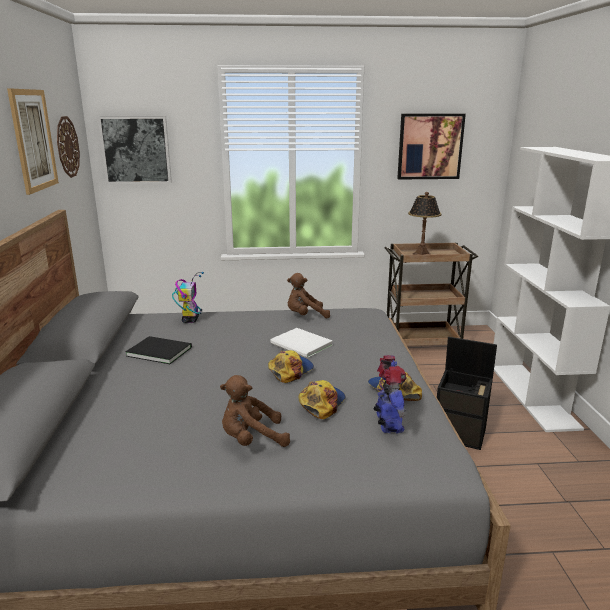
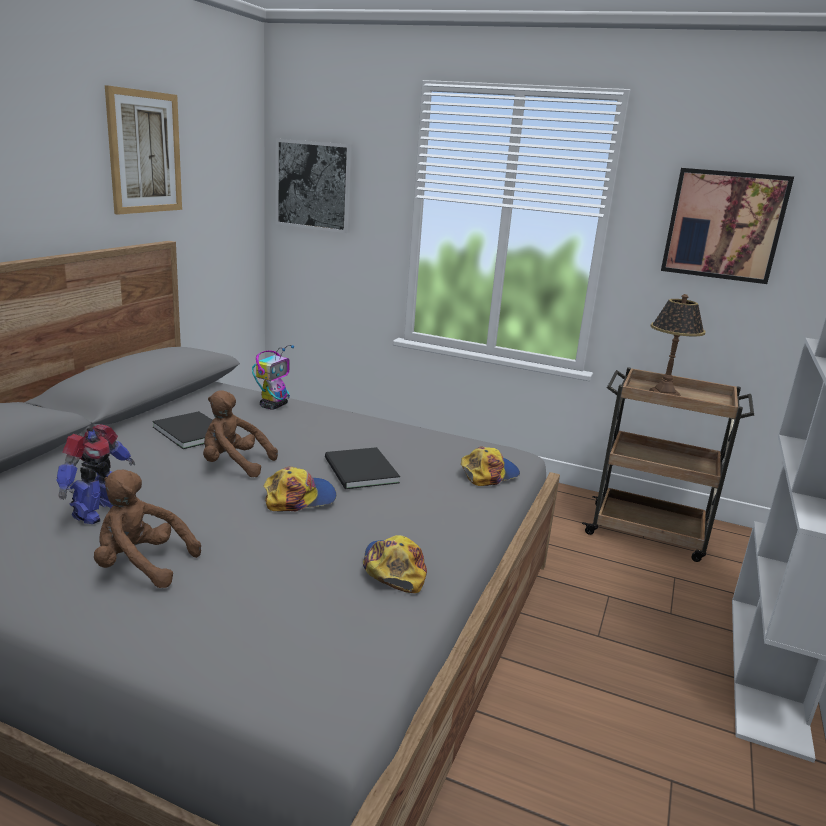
camera: 25 degrees right, 0 degrees up
(67, 147) = (215, 170): wall clock -> none
(301, 345) = (360, 471): white book -> black book
(305, 316) = (415, 437): brown plush toy -> brown plush toy (234, 465)
(321, 403) = (273, 549): cap -> cap (488, 473)
(388, 423) = (319, 608): toy robot -> toy robot (97, 512)
(460, 433) = (584, 682): black storage box -> none

